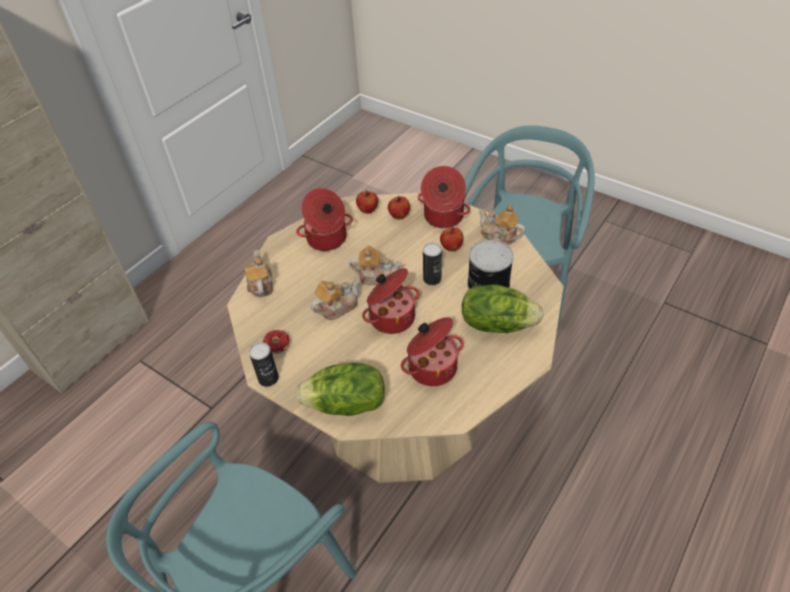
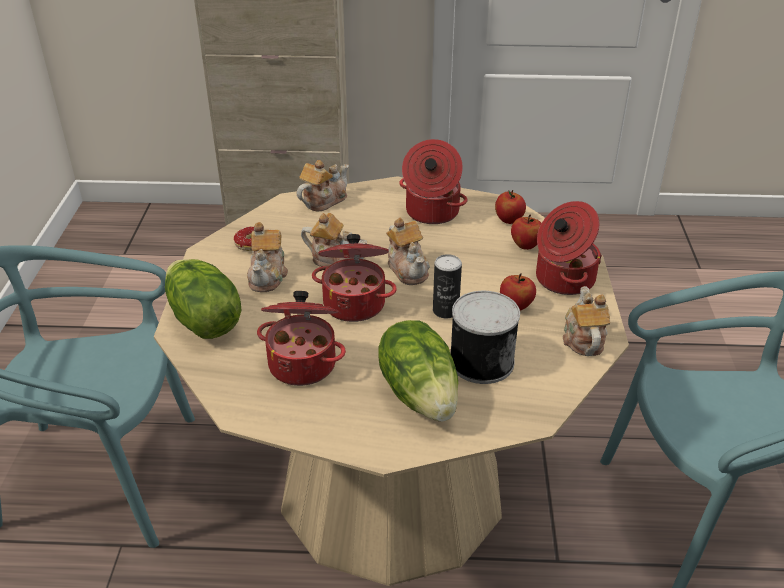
camera: 55 degrees right, 10 degrees down
(268, 378) = (203, 257): can -> none
(324, 349) = (268, 275): none -> teapot

